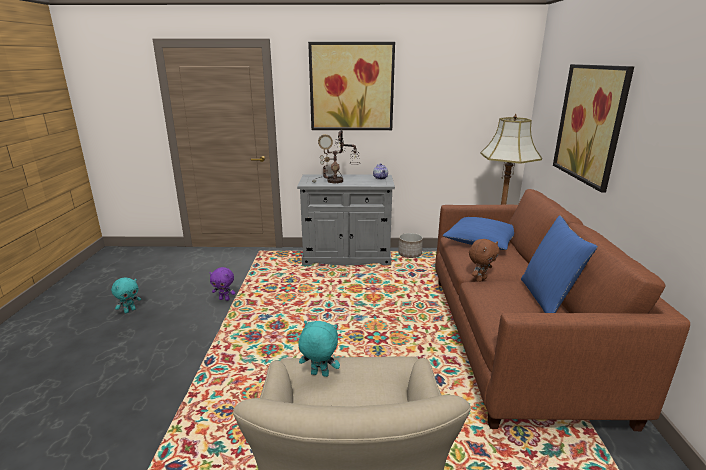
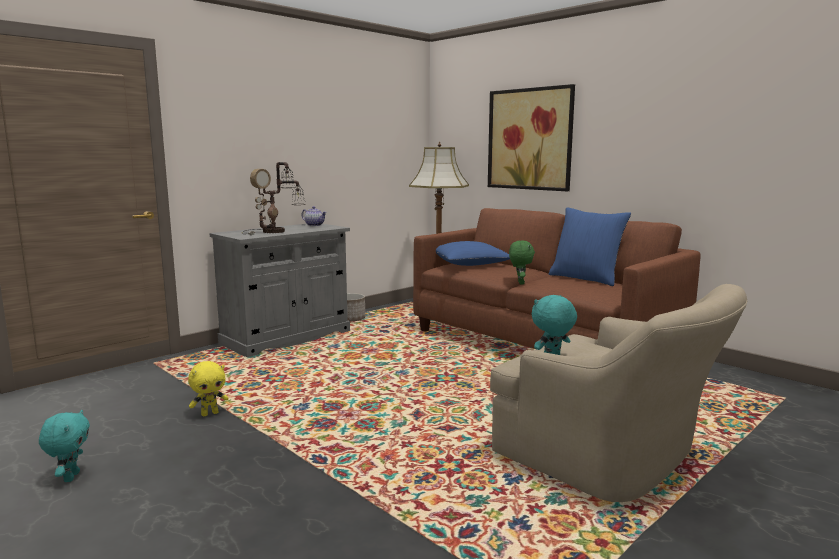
camera: 45 degrees left, 10 degrees down
(225, 299) = (210, 413): purple plush toy -> yellow plush toy
(351, 87) = (263, 113): picture -> none
(480, 279) = (520, 283): brown plush toy -> green plush toy

